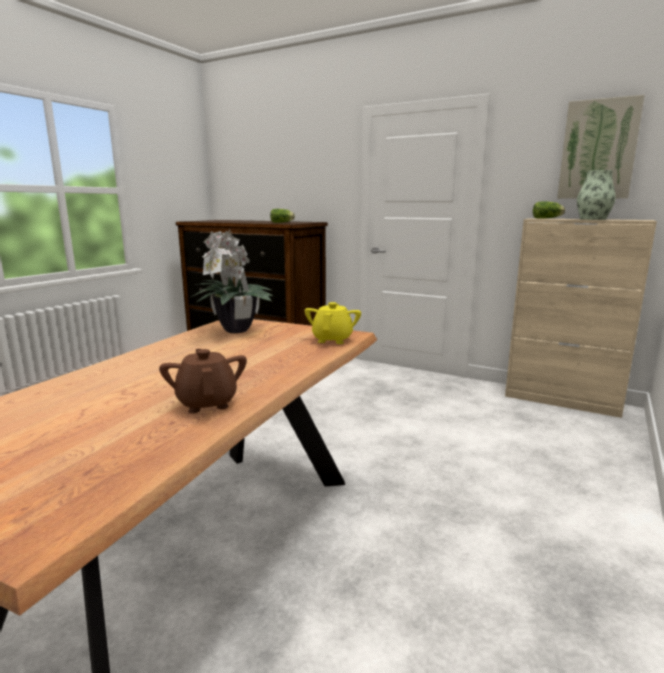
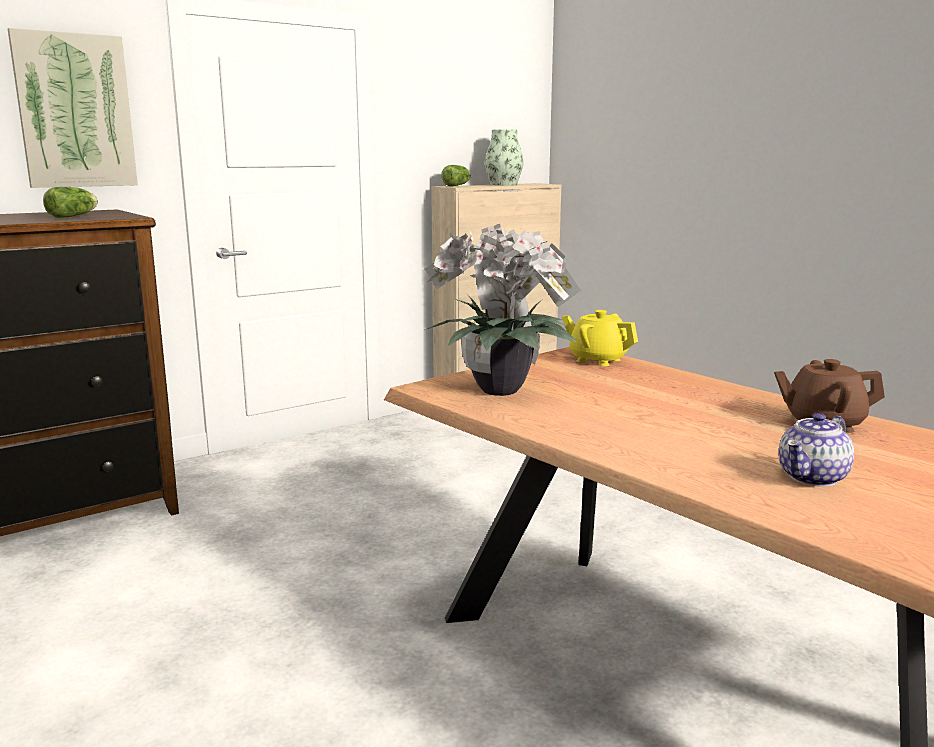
camera: 65 degrees left, 0 degrees up
(81, 402) = (813, 478): none -> teapot
(598, 150) = (483, 105): picture -> picture (75, 111)

